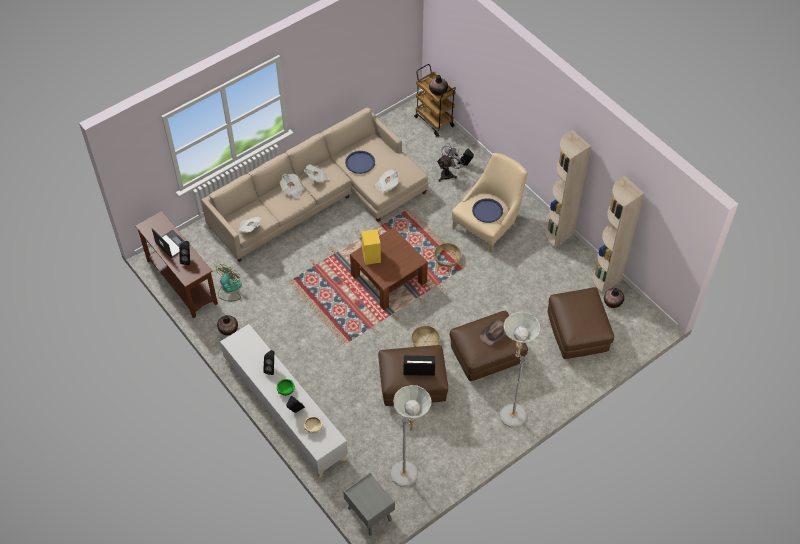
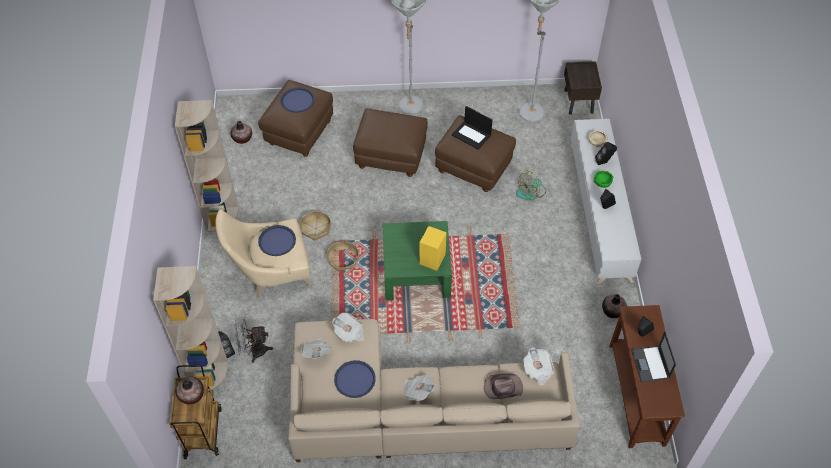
camera: 145 degrees left, 0 degrees up
(229, 289) = (588, 355): fan -> fan (531, 192)
(292, 190) = (457, 392): newspaper -> newspaper (316, 352)
(369, 514) = (578, 102): grey nightstand -> brown nightstand
(389, 278) = (416, 272): brown coffee table -> green coffee table
(425, 341) = (431, 196): basket -> basket (315, 228)
(495, 333) = (383, 125): brown hat -> brown hat (502, 387)
(582, 315) = (297, 100): none -> blue tray
(603, 280) = (228, 159): beige bookcase -> beige bookcase (209, 378)

